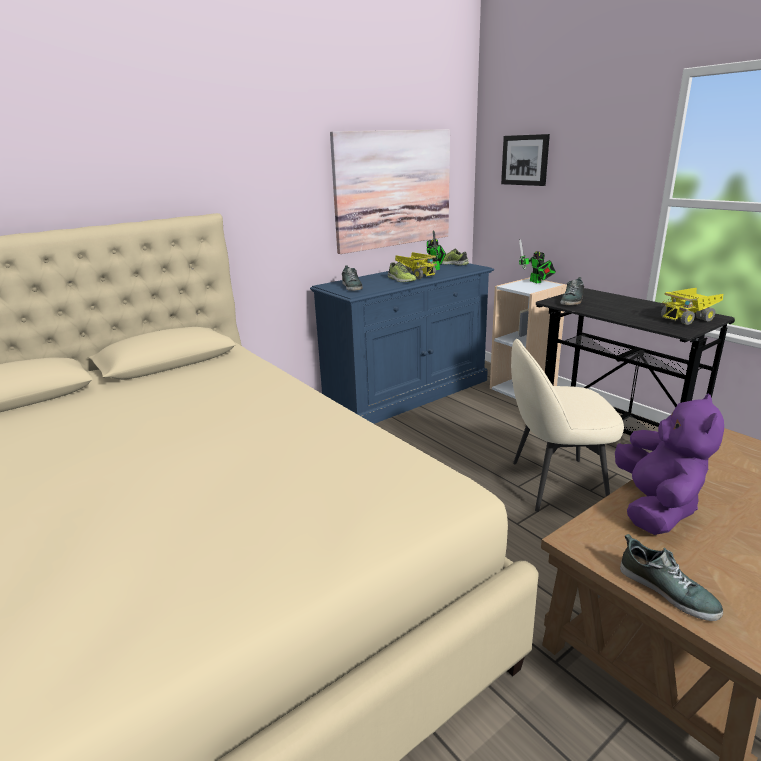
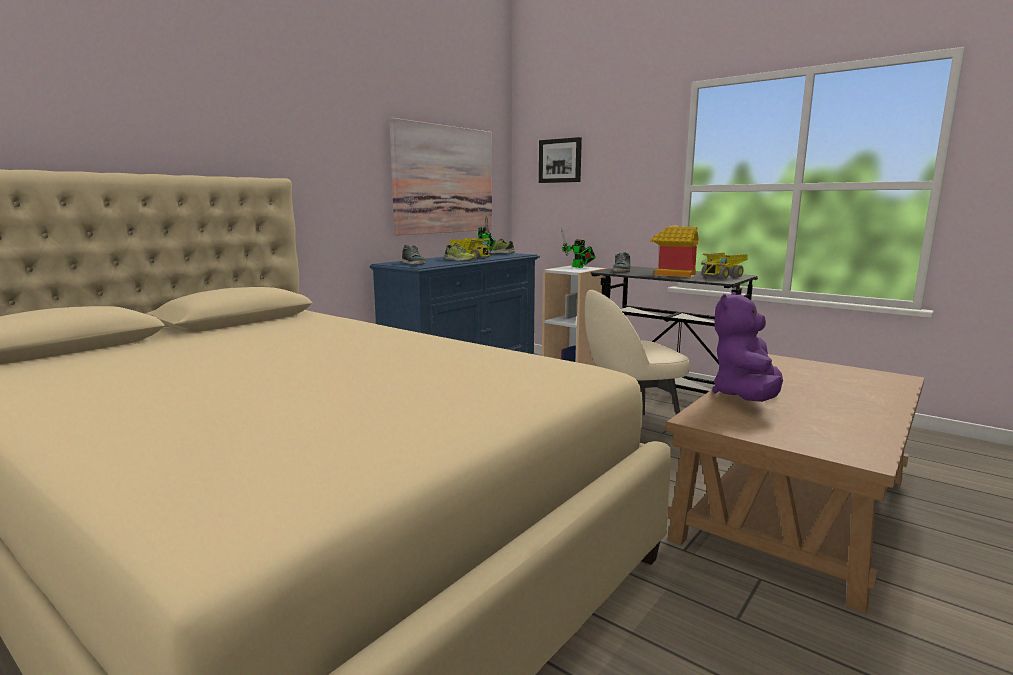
camera: 15 degrees left, 10 degrees down
(626, 311) = (671, 274): none -> toy house
(655, 507) = (746, 397): purple plush toy -> purple plush toy turned 150 degrees counterclockwise
(667, 590) = (783, 438): shoe -> none

